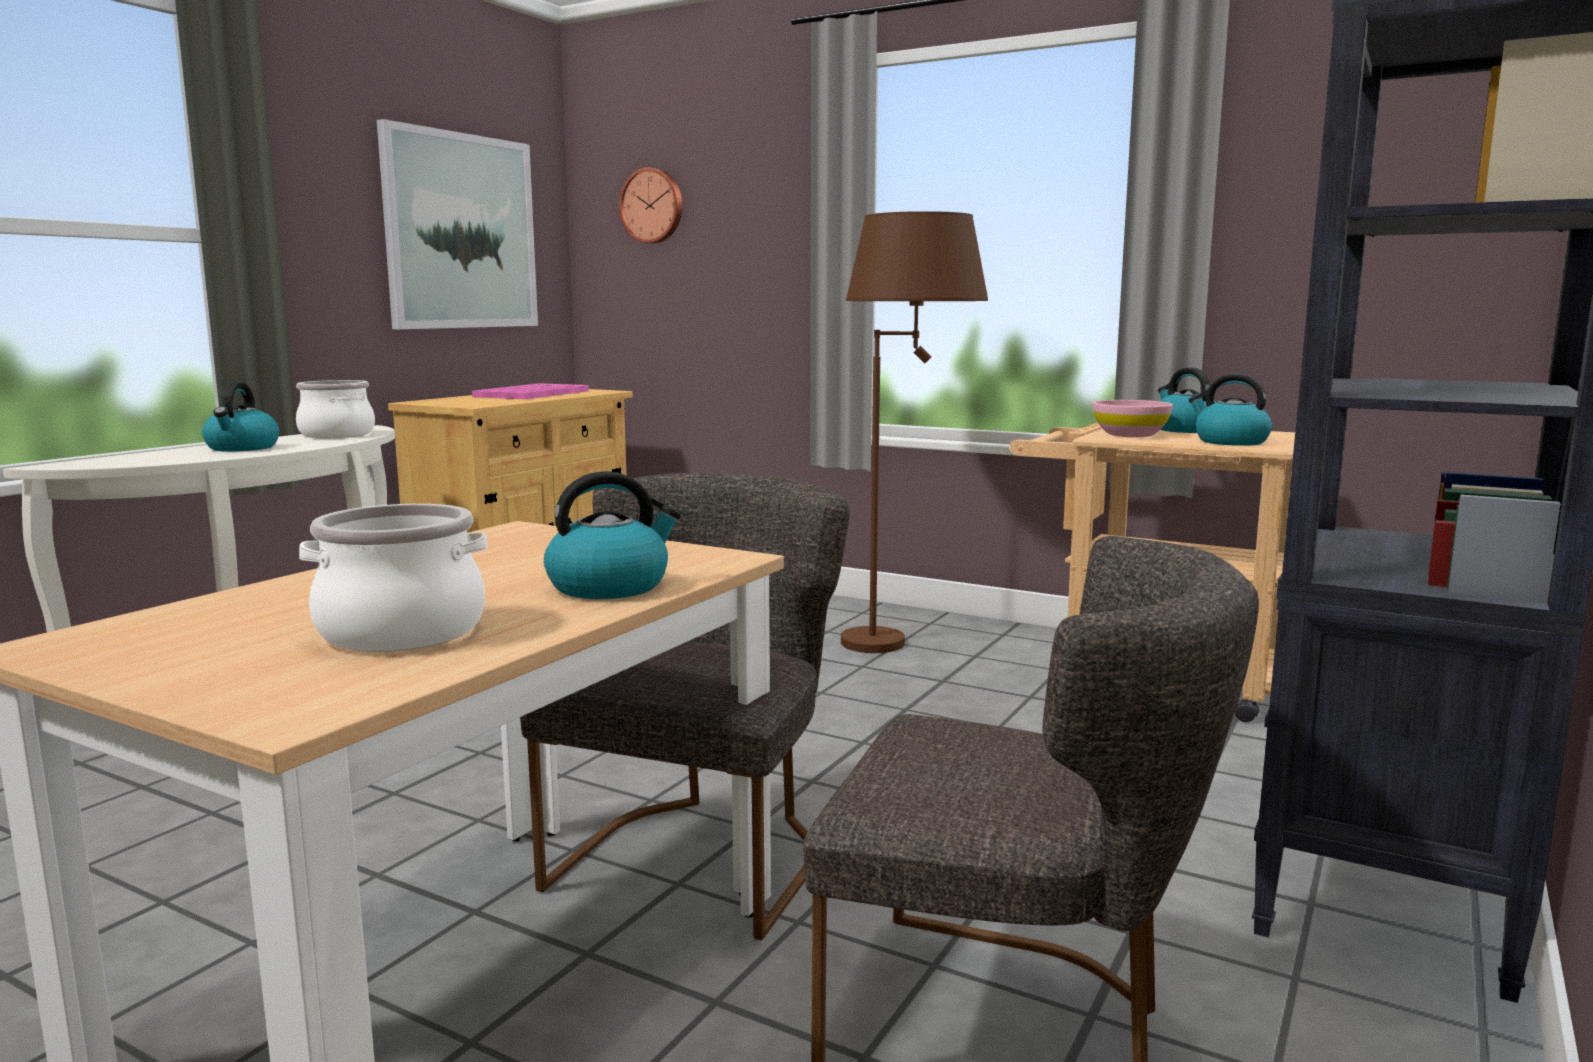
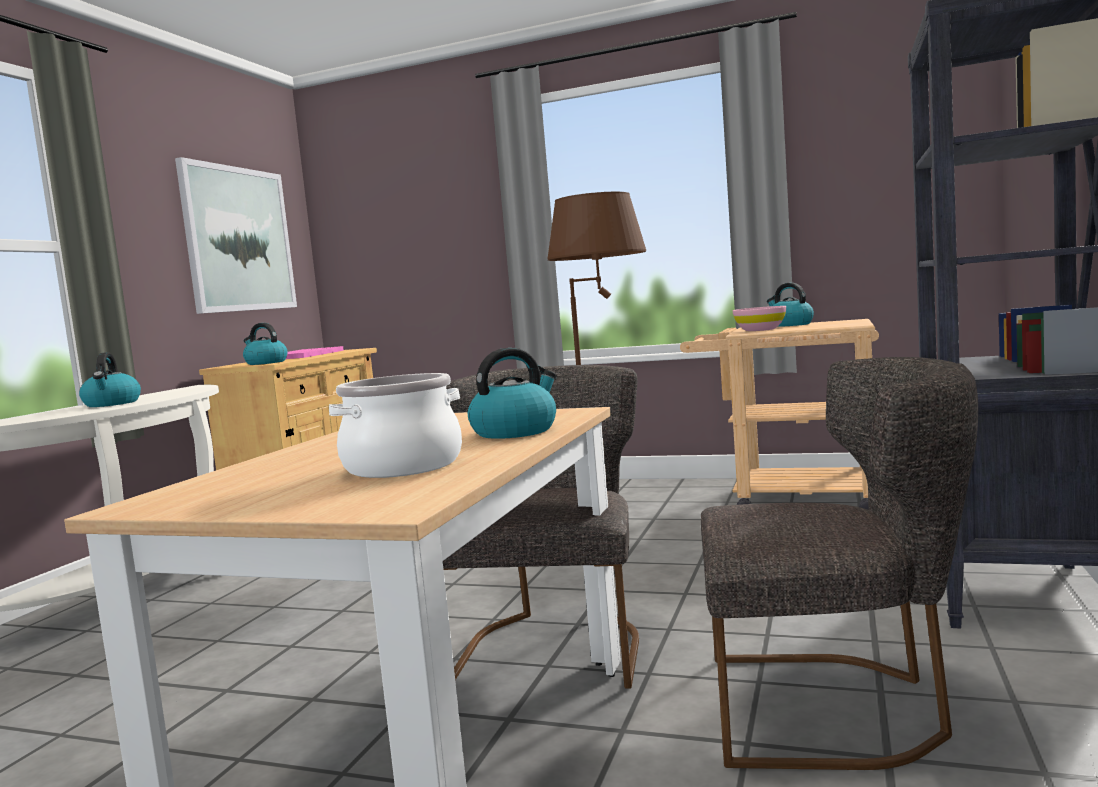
camera: 10 degrees left, 5 degrees down
(338, 434) = (176, 391): cooking pot -> none
(653, 206) = (377, 213): wall clock -> none
(1229, 442) = (829, 325): kettle -> kettle (265, 363)

